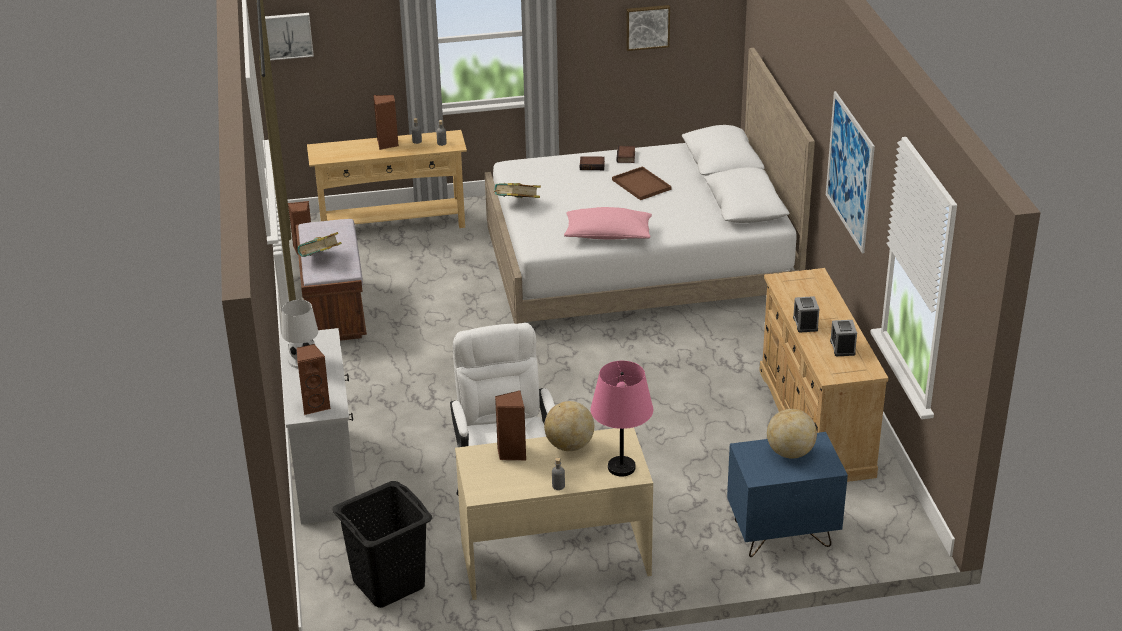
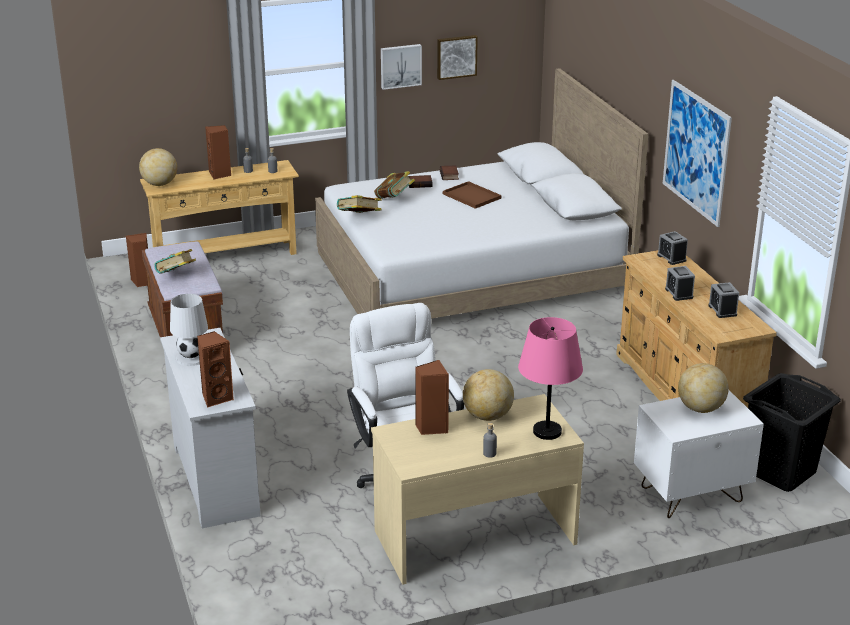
camera: 10 degrees left, 5 degrees down
(288, 35) = (119, 70): picture -> picture (400, 66)
(324, 152) = (159, 184): none -> globe
(388, 583) = (309, 577): black laundry basket -> black laundry basket (779, 472)
(560, 183) = (394, 199): none -> book
(608, 236) = (455, 238): pink pillow -> none
(782, 535) = (691, 495): blue nightstand -> white nightstand
(814, 280) = (671, 258): none -> alarm clock

